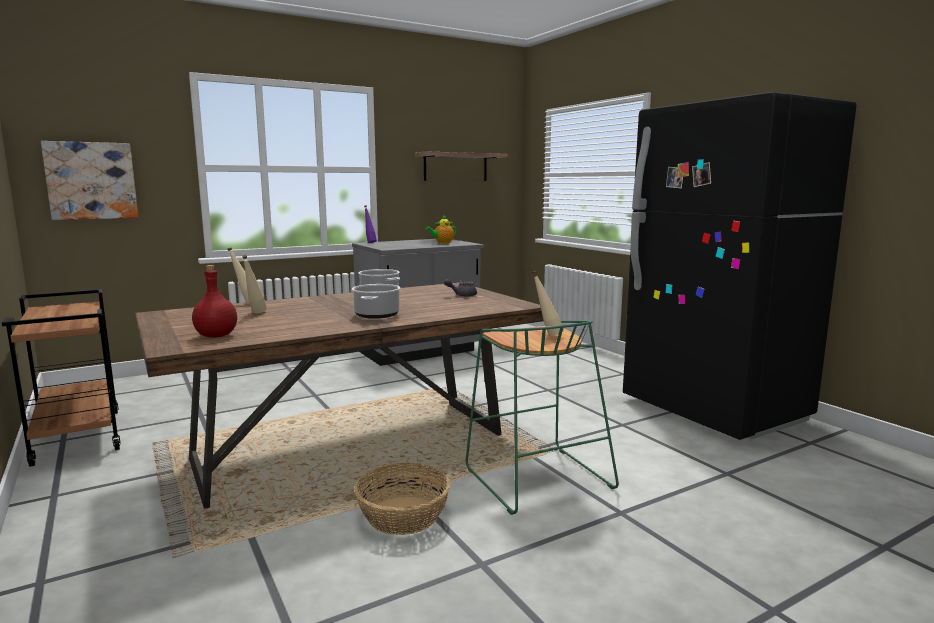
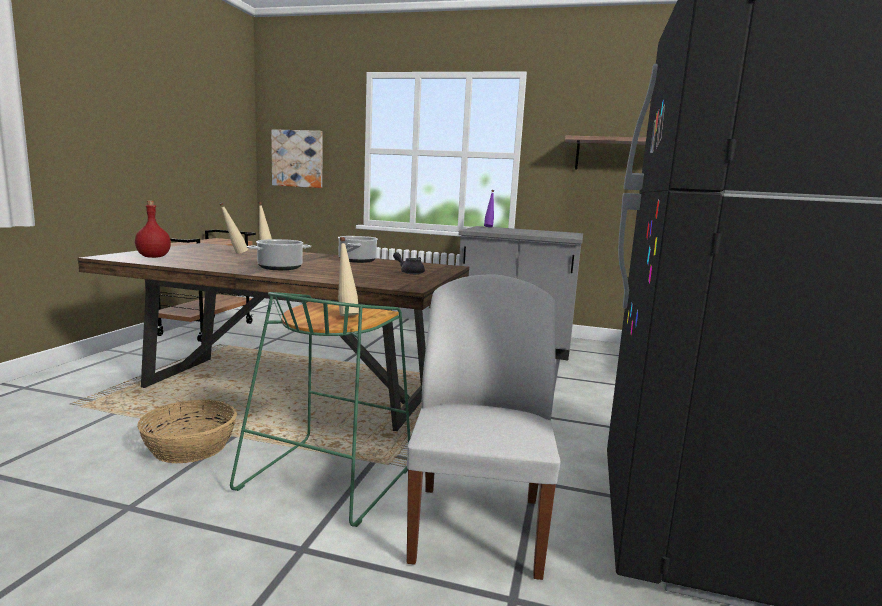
camera: 45 degrees right, 0 degrees up
(442, 243) = (548, 234): teapot -> none
(652, 456) = (478, 526): none -> white chair

